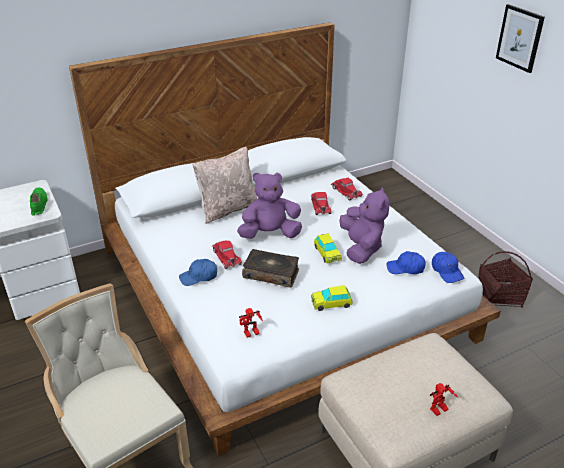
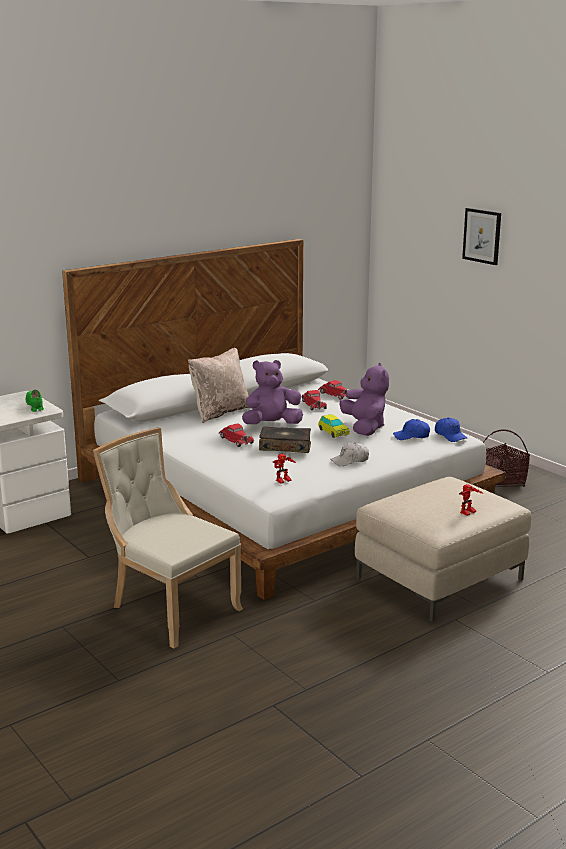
camera: 10 degrees left, 15 degrees down
(199, 277) = (214, 454): blue cap -> none
(331, 303) = (350, 460): toy car -> white cap

